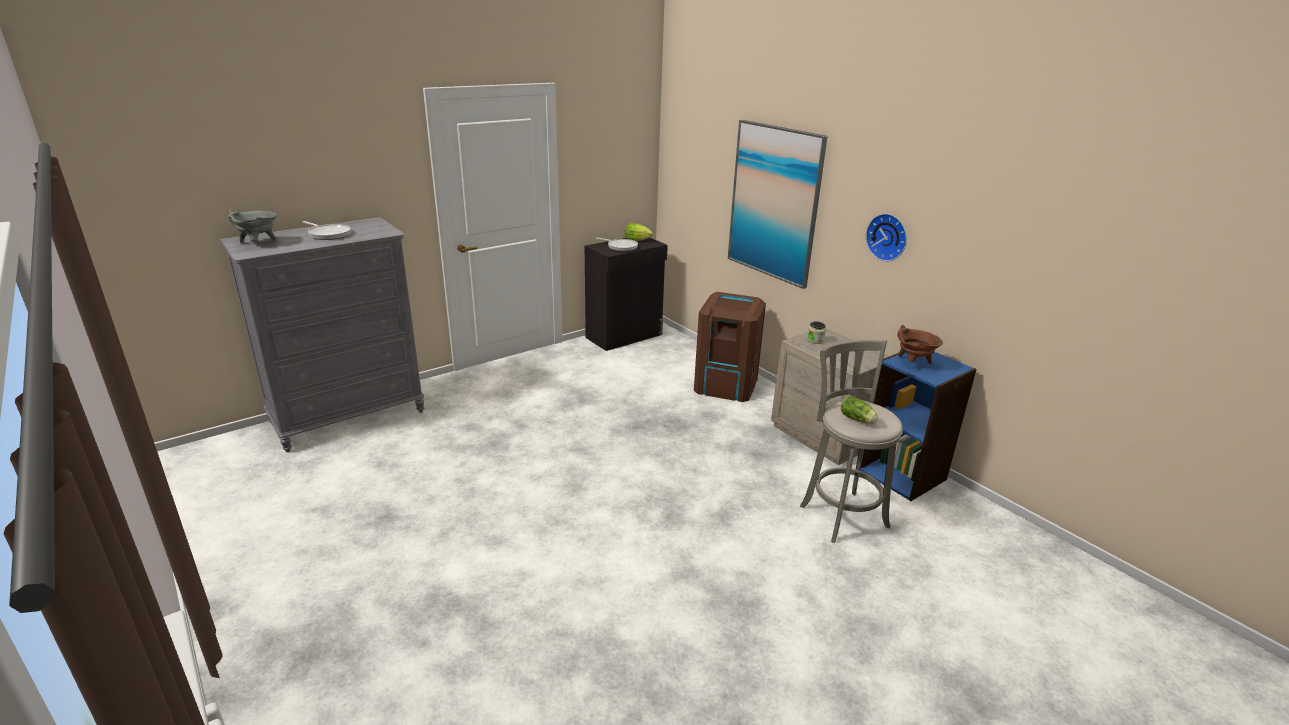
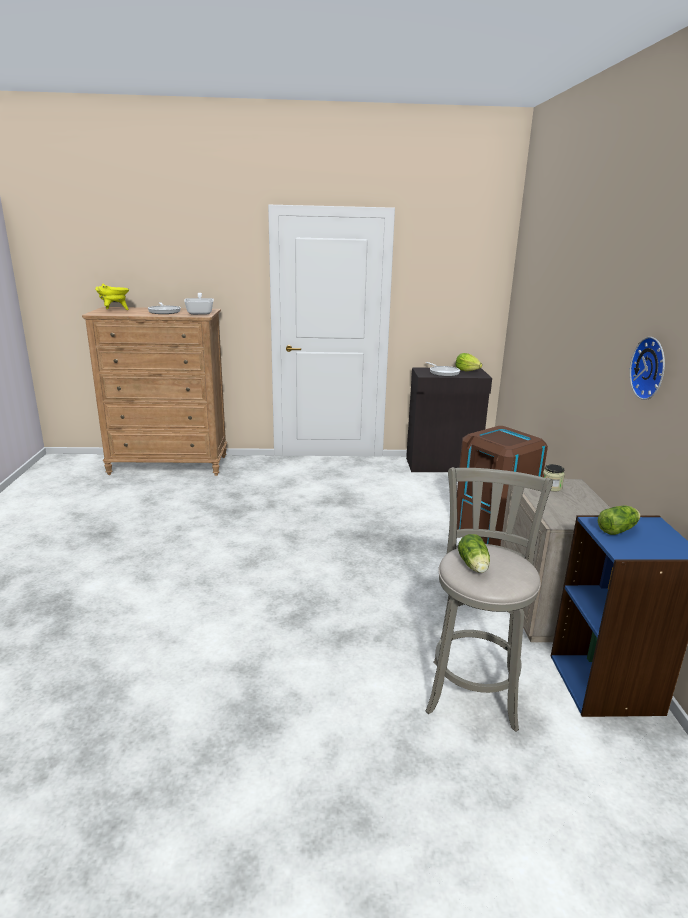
camera: 35 degrees right, 5 degrees down
(258, 243) = (114, 310): grey cooking pot -> yellow cooking pot
(349, 417) = (169, 465): grey dresser -> brown dresser
(375, 228) = (200, 312): none -> frying pan
(774, 203) = (571, 332): picture -> none
(913, 363) = (618, 529): brown cooking pot -> lettuce

